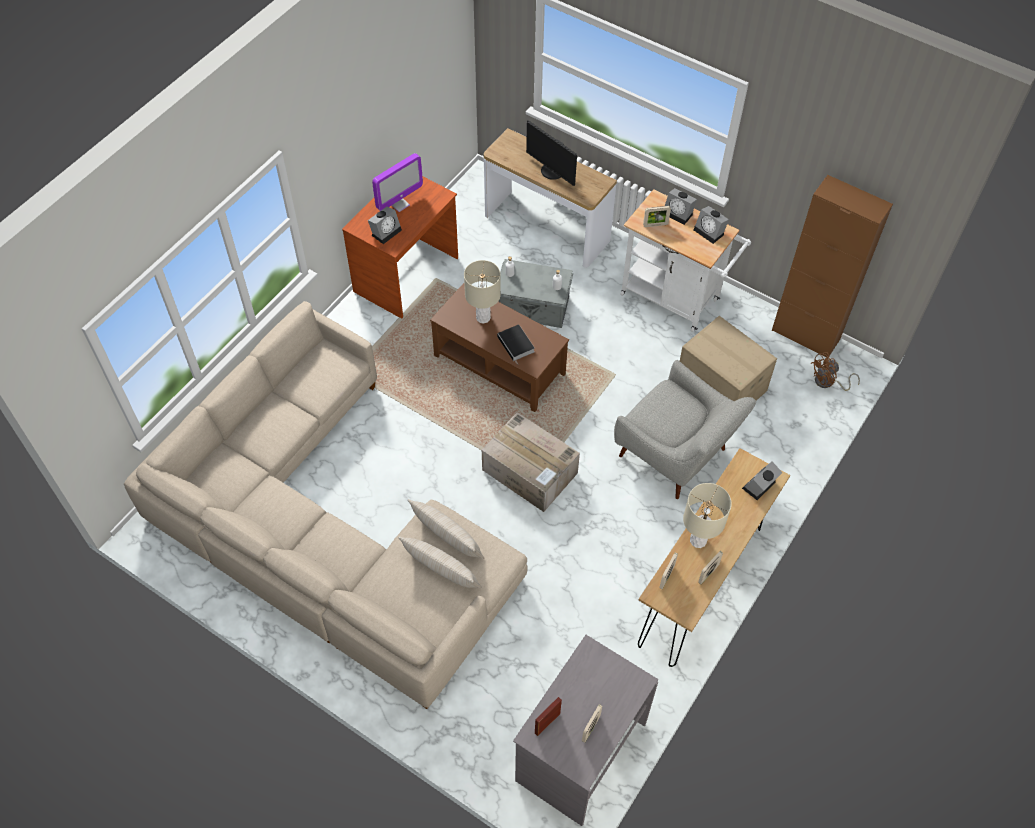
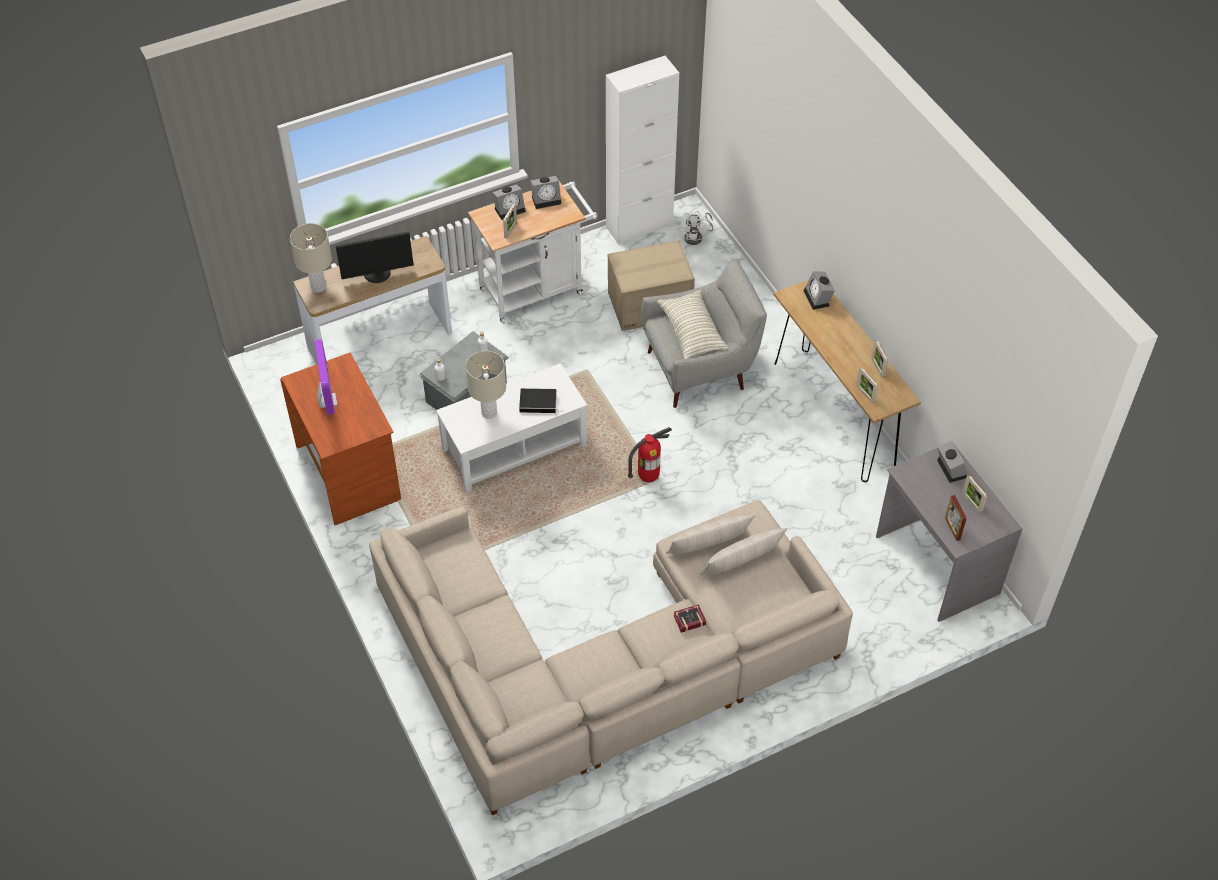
camera: 60 degrees left, 5 degrees down
(357, 557) = (688, 620): none -> book
(386, 231) = (354, 425): alarm clock -> alarm clock (950, 468)
(499, 365) = (514, 448): brown coffee table -> white coffee table
(531, 472) = (648, 477): cardboard box -> fire extinguisher
(673, 417) = (692, 333): none -> pillow
(698, 540) = (844, 359): beige table lamp -> beige table lamp (318, 287)
(805, 335) = (639, 226): brown cabinet -> white cabinet
(828, 382) = (696, 237): brown fan -> white fan

